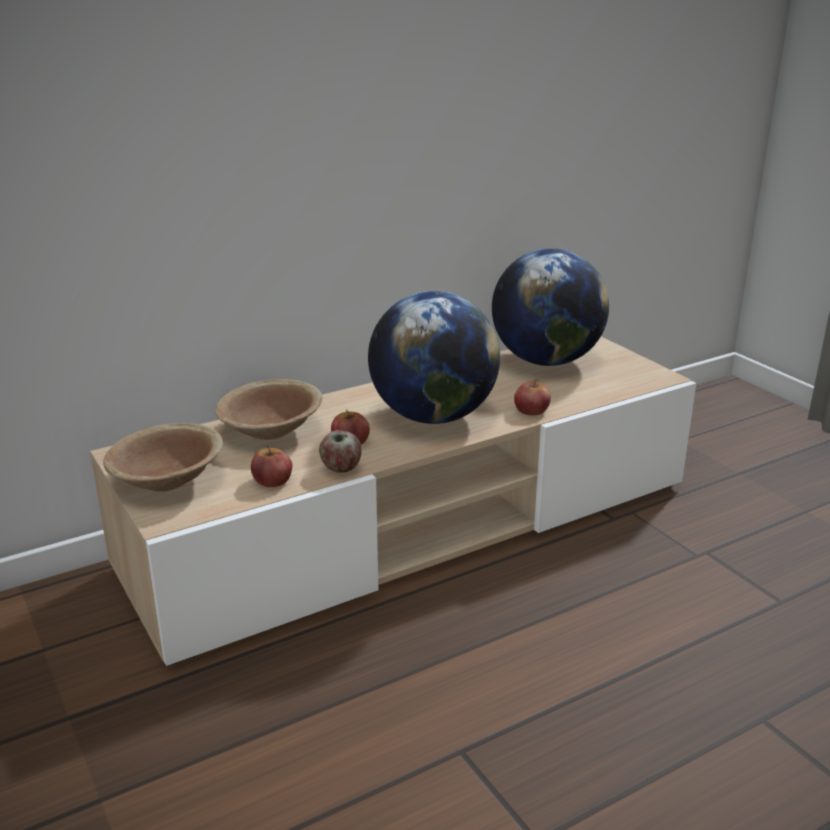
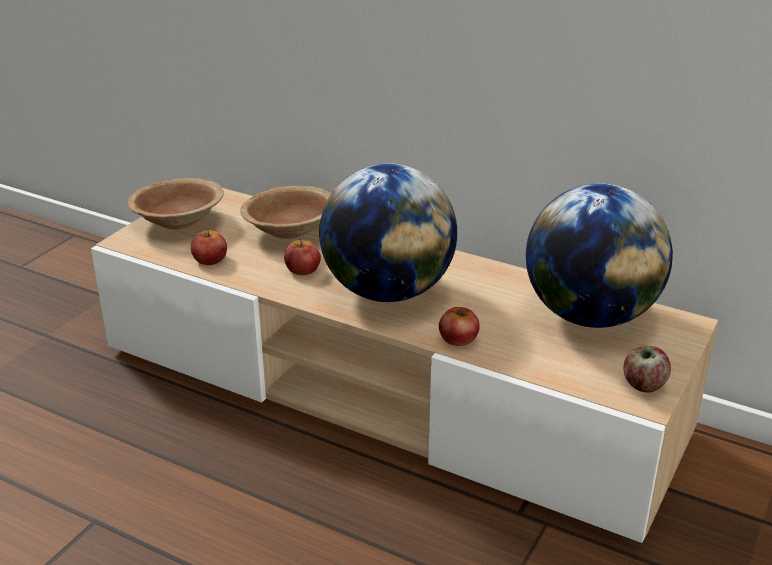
camera: 60 degrees right, 5 degrees up
(341, 468) = (252, 280): apple -> apple (643, 385)

